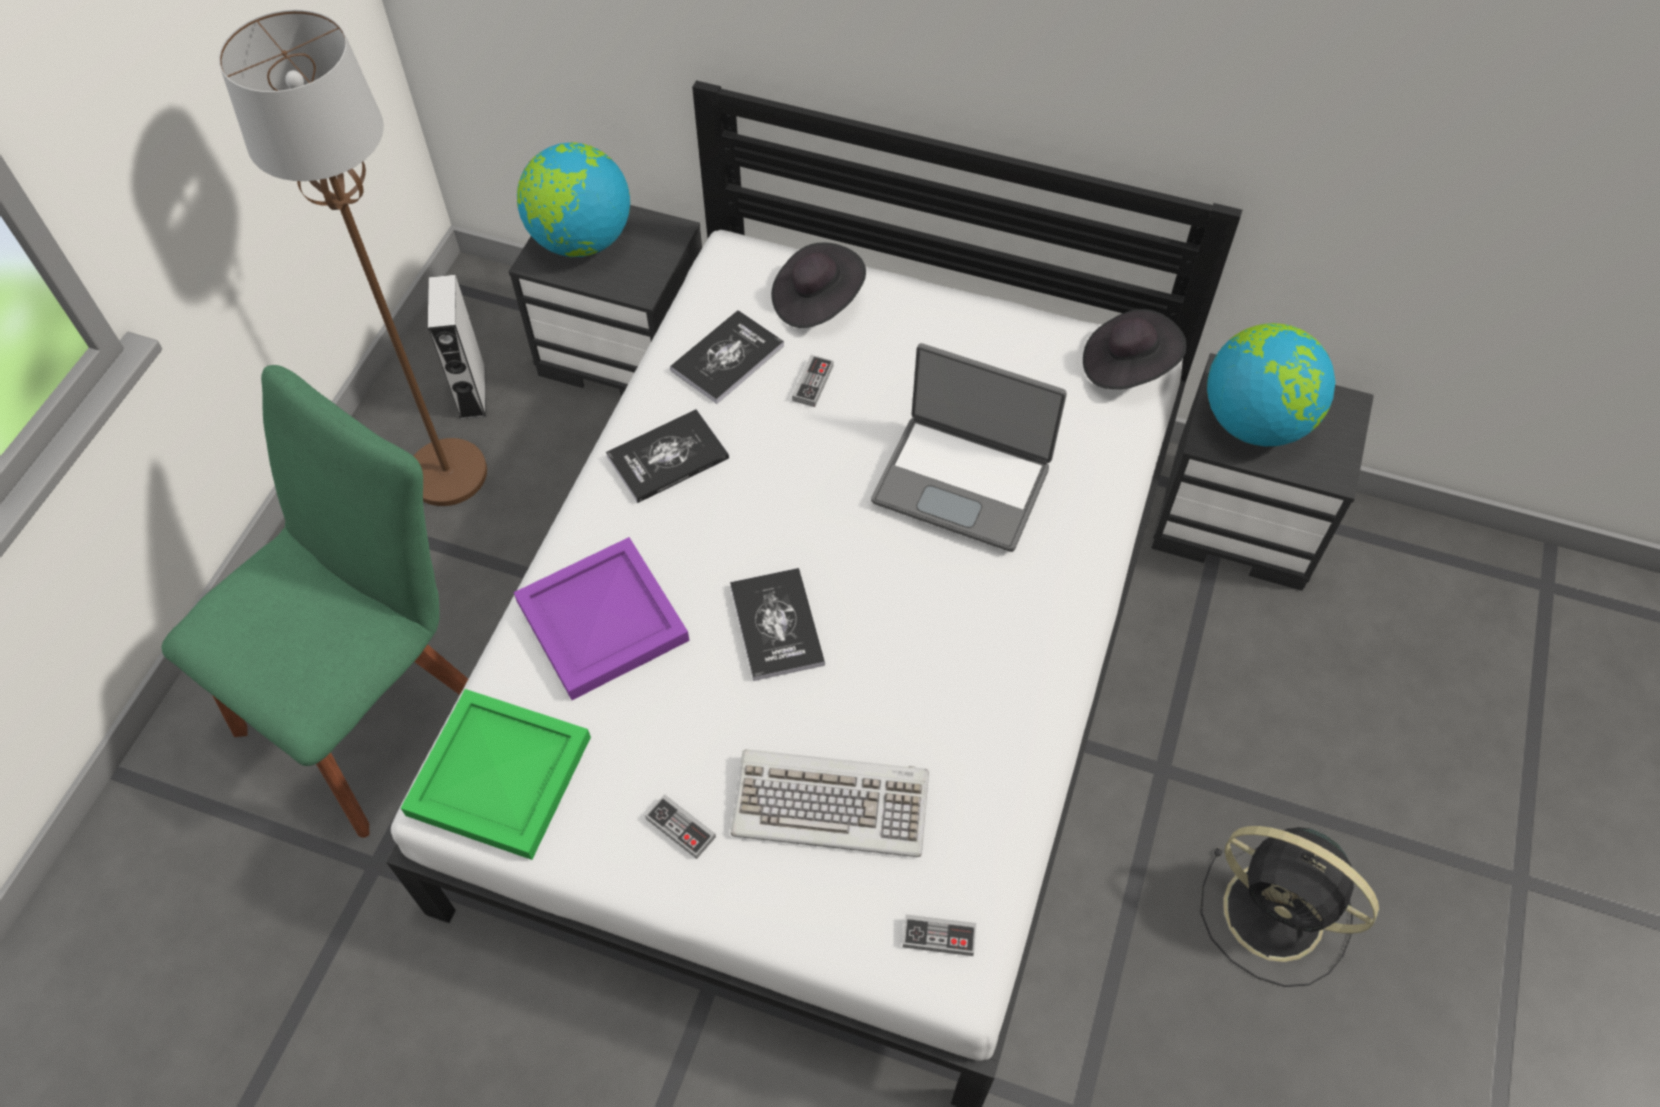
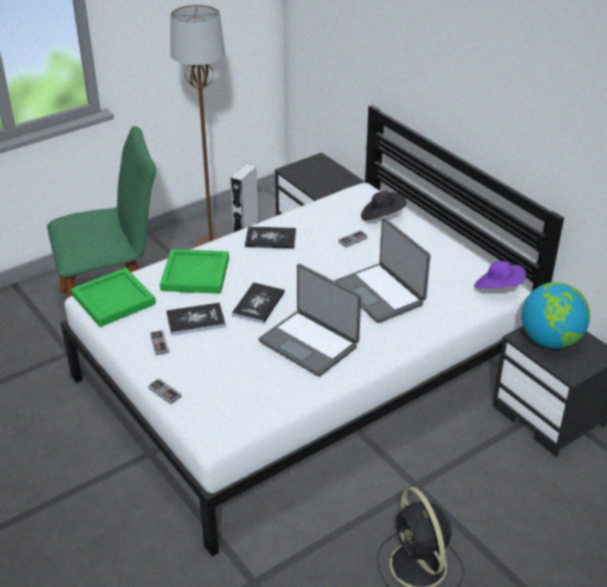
camera: 35 degrees right, 20 degrees down
(581, 240) = (312, 170): globe -> none
(599, 620) = (194, 273): purple tray -> green tray
(727, 358) = (326, 219): book -> book (195, 320)
(831, 804) = (221, 364): keyboard -> none
(938, 662) = (310, 343): none -> laptop
(939, 936) = (219, 422): game controller -> game controller (165, 392)
(1127, 366) = (498, 288): black hat -> purple hat

